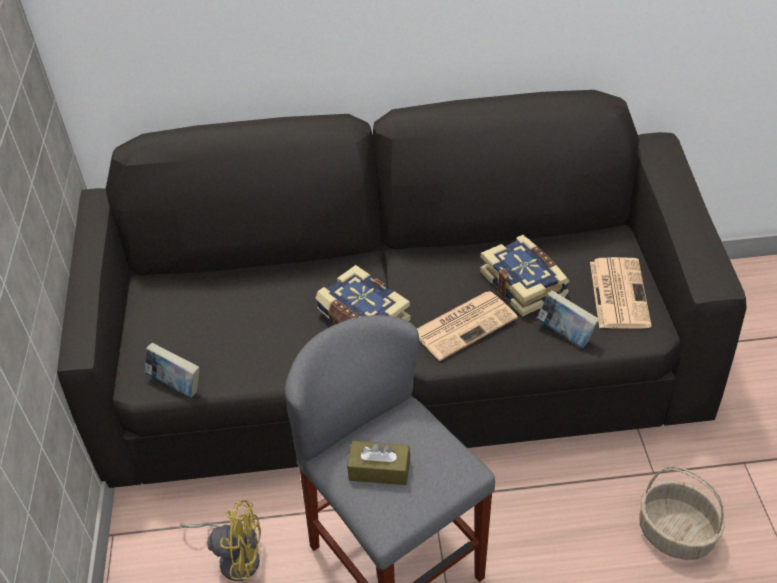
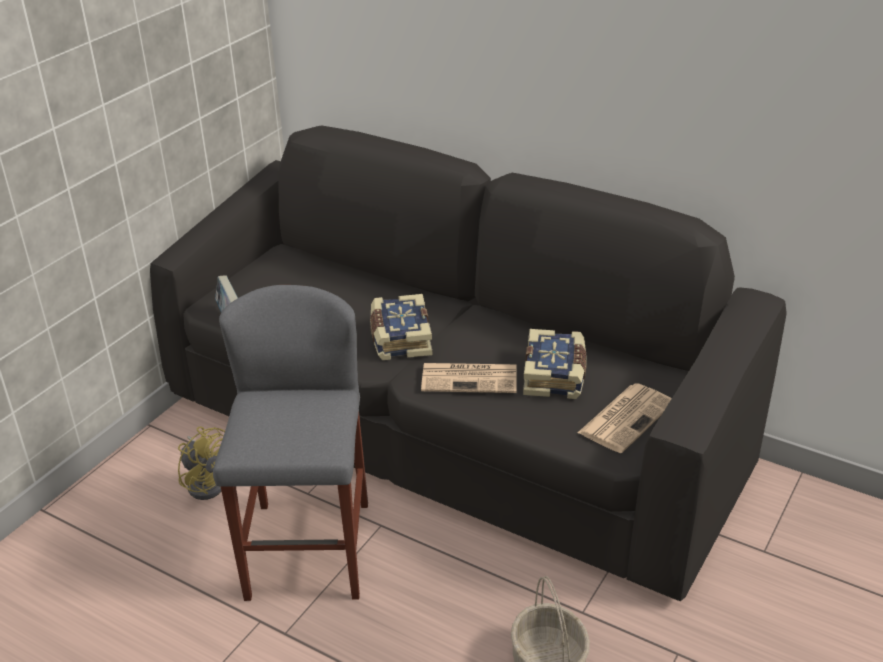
camera: 35 degrees right, 10 degrees down
(379, 470) = (271, 417): brown tissue box -> none
(565, 334) = (542, 423): book -> none

